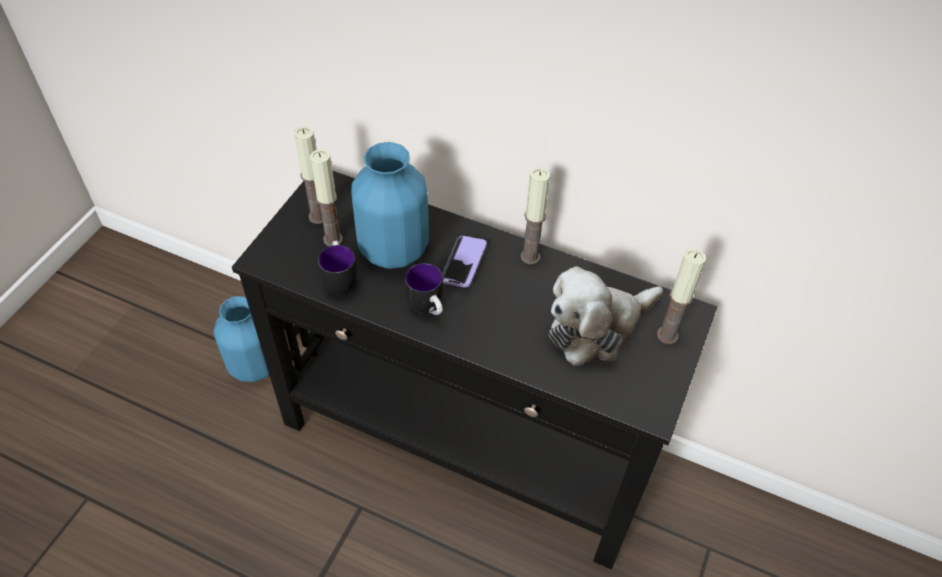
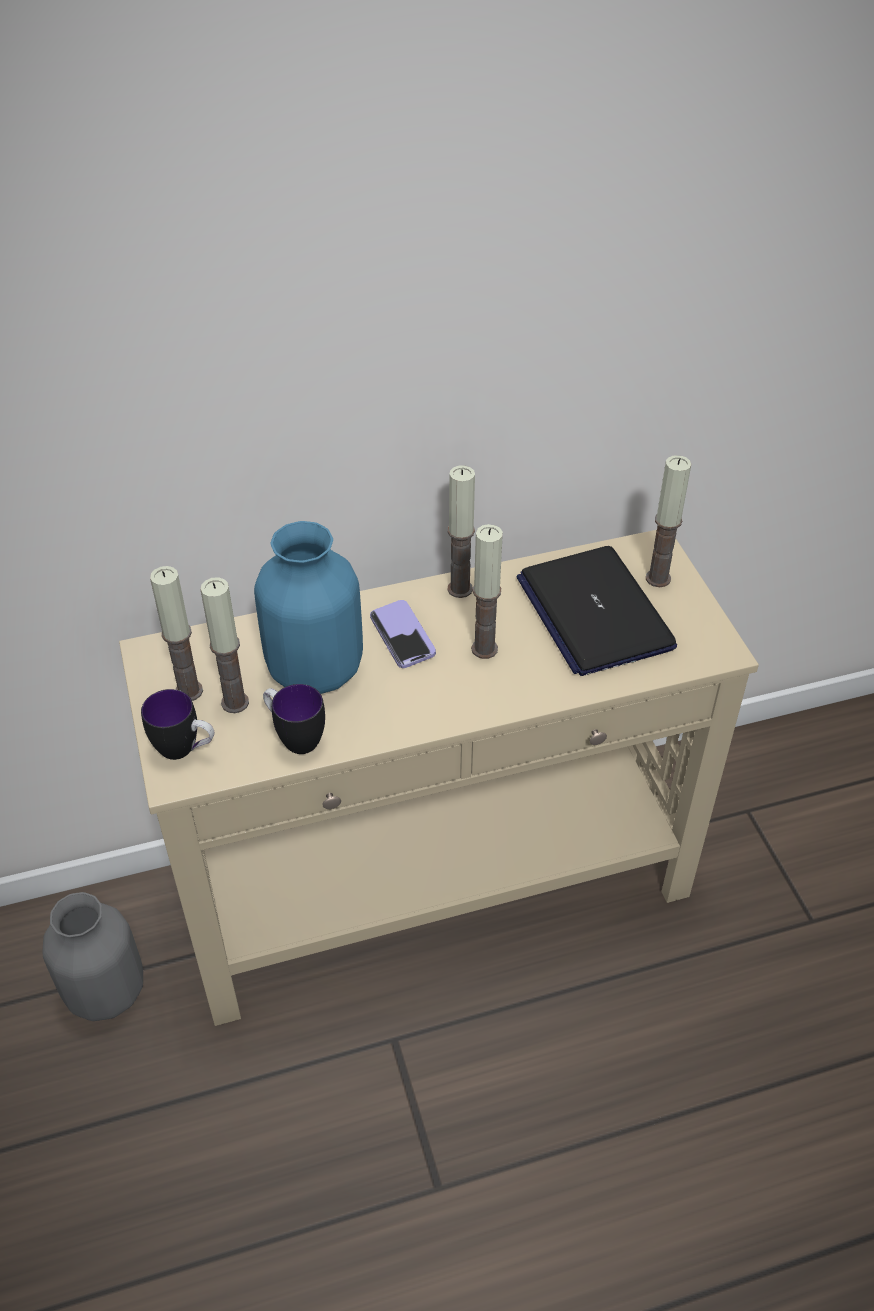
camera: 40 degrees left, 5 degrees down
(254, 365) = (106, 990): blue vase -> grey vase
(428, 310) = (420, 703): mug -> mug (185, 750)
(467, 443) = (439, 888): black console table -> beige console table
(502, 304) = (484, 649): none -> candle
(597, 328) = (594, 612): plush toy -> laptop

